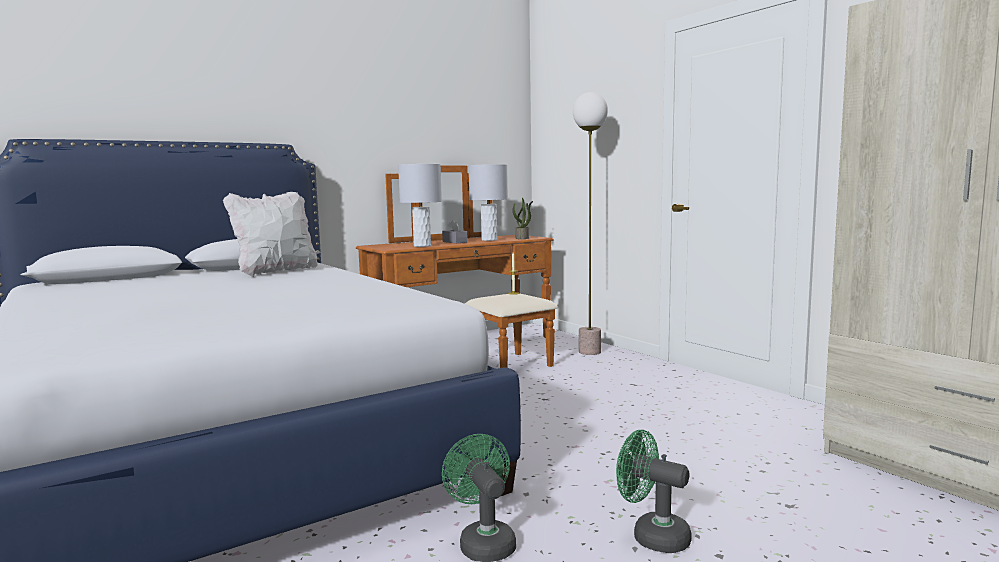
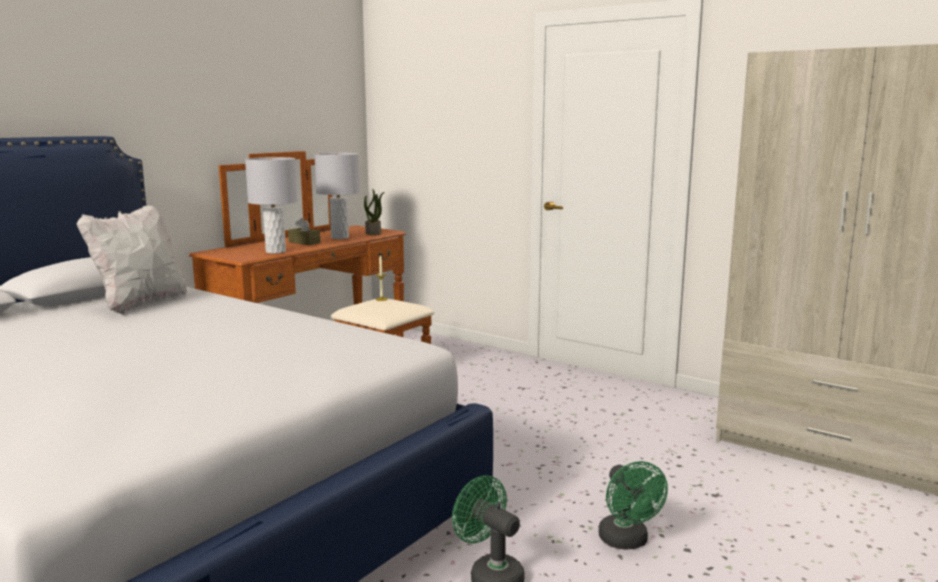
camera: 20 degrees left, 5 degrees up
(454, 242) = (304, 242): grey tissue box -> brown tissue box
(590, 352) = (456, 353): floor lamp -> none
(652, 536) = (627, 542): green fan -> green fan turned 120 degrees counterclockwise

